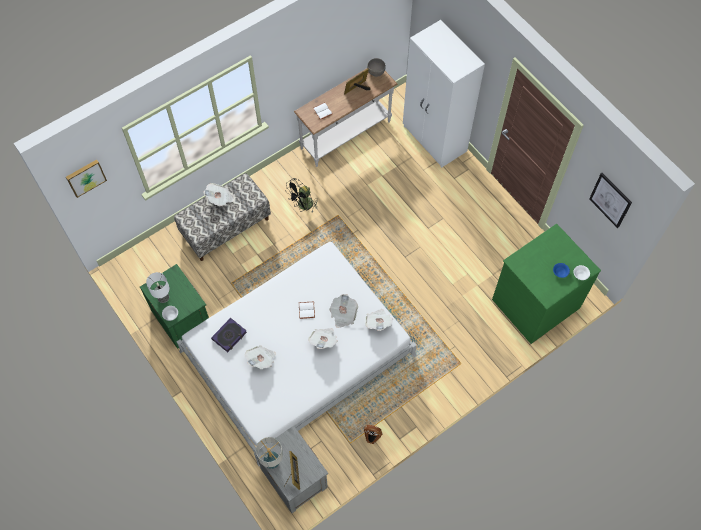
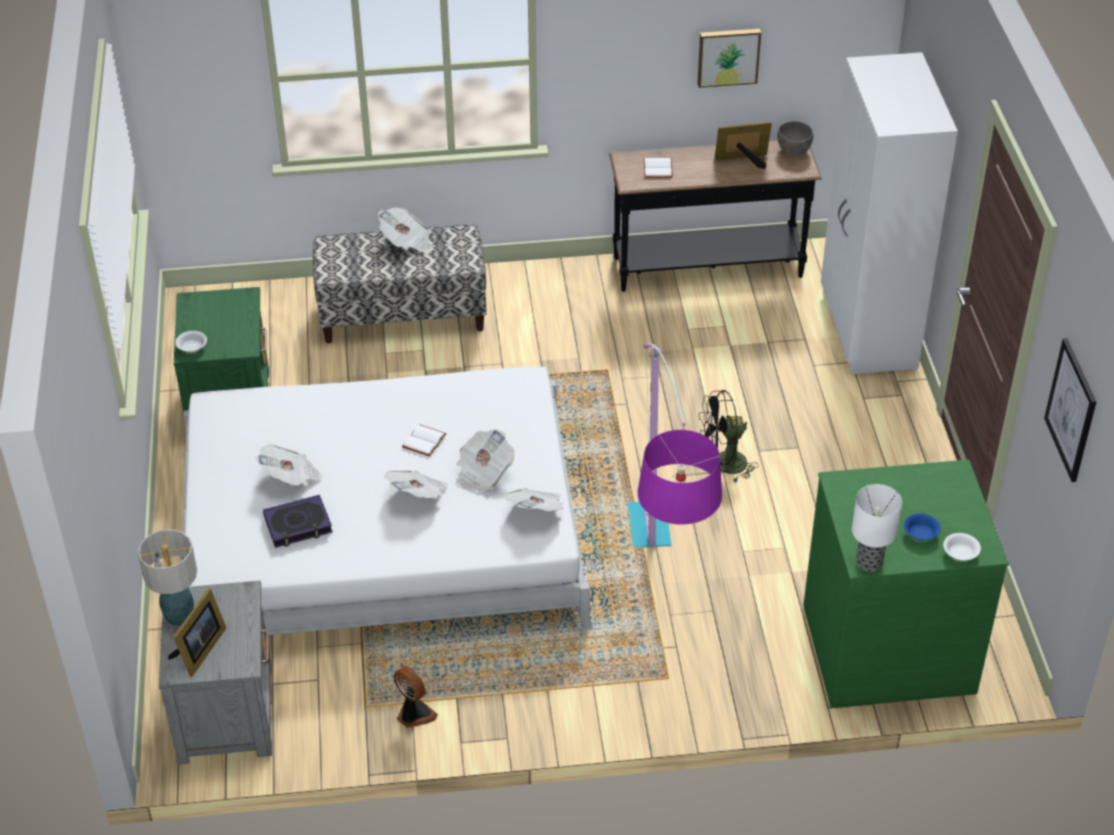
camera: 30 degrees right, 20 degrees down
(85, 177) = (172, 53): picture -> picture (728, 56)
(163, 297) = (200, 320): table lamp -> table lamp (869, 561)
(229, 336) = (265, 422): book -> book (298, 525)
(303, 206) = (556, 335): black fan -> black fan (723, 465)
(346, 135) = (708, 268): white console table -> black console table
(436, 330) = (660, 607): none -> floor lamp

